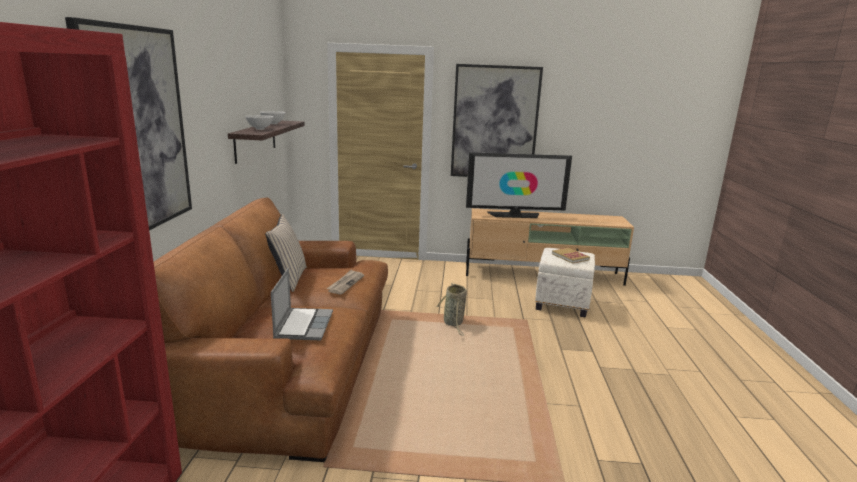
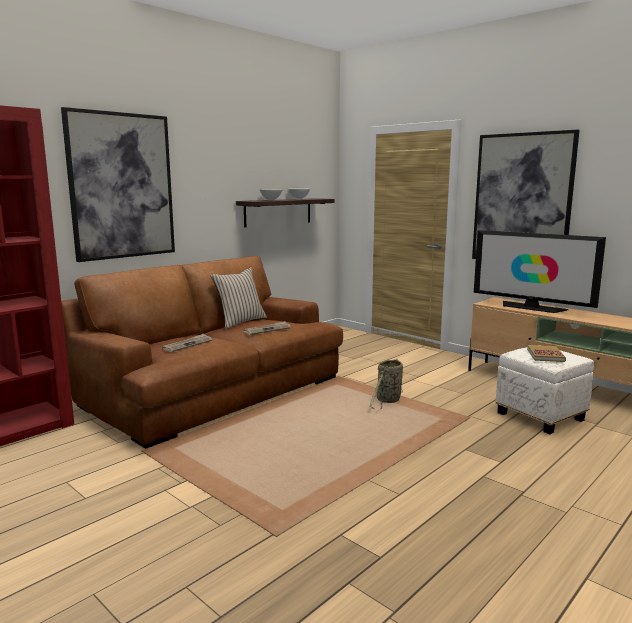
camera: 40 degrees right, 5 degrees down
(303, 325) = (187, 344): laptop -> newspaper

